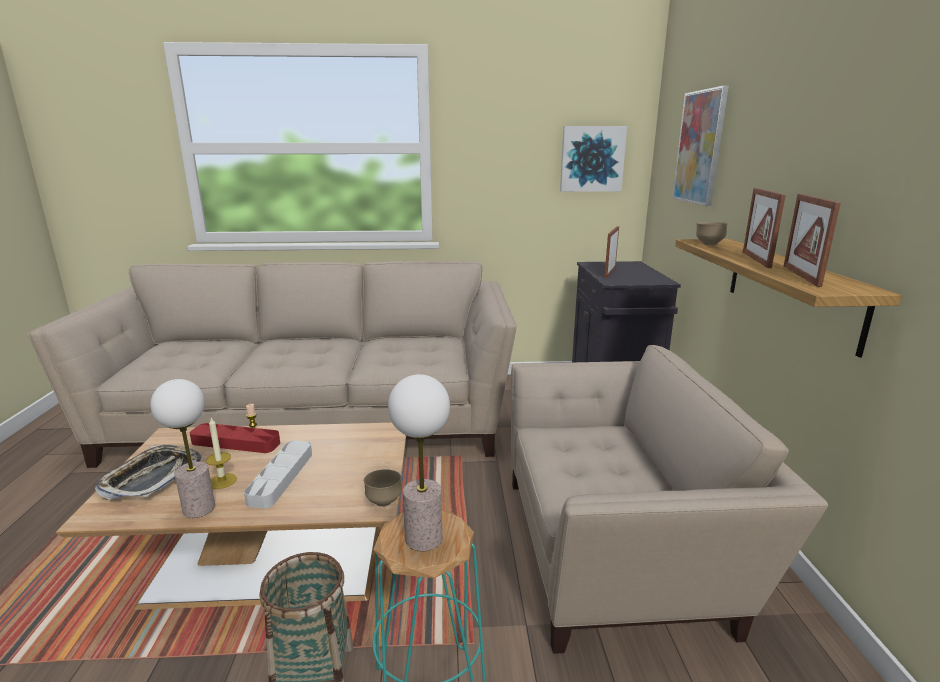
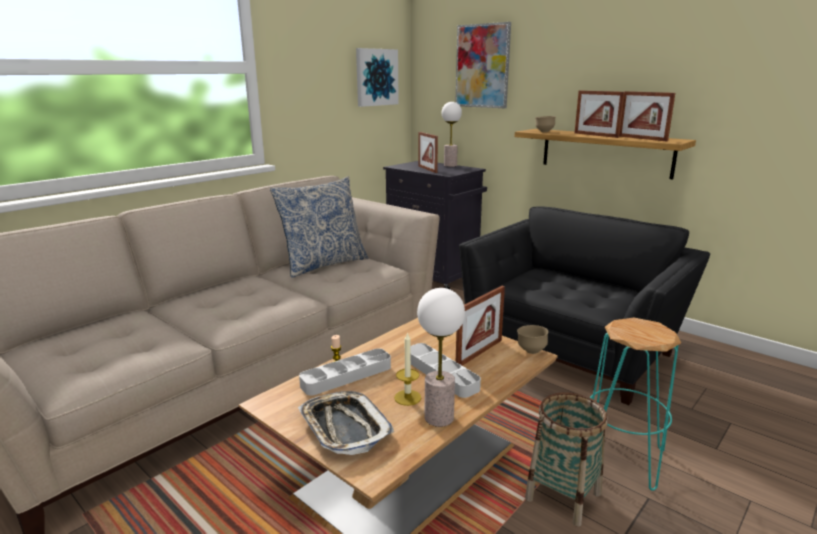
camera: 45 degrees left, 0 degrees up
(236, 442) = (346, 376): red tray -> grey tray
(344, 478) = (479, 353): none -> picture frame
(409, 346) = (323, 264): none -> pillow
(424, 538) = (645, 331): table lamp -> table lamp (450, 165)
(618, 549) = (571, 347): beige armchair -> black armchair

